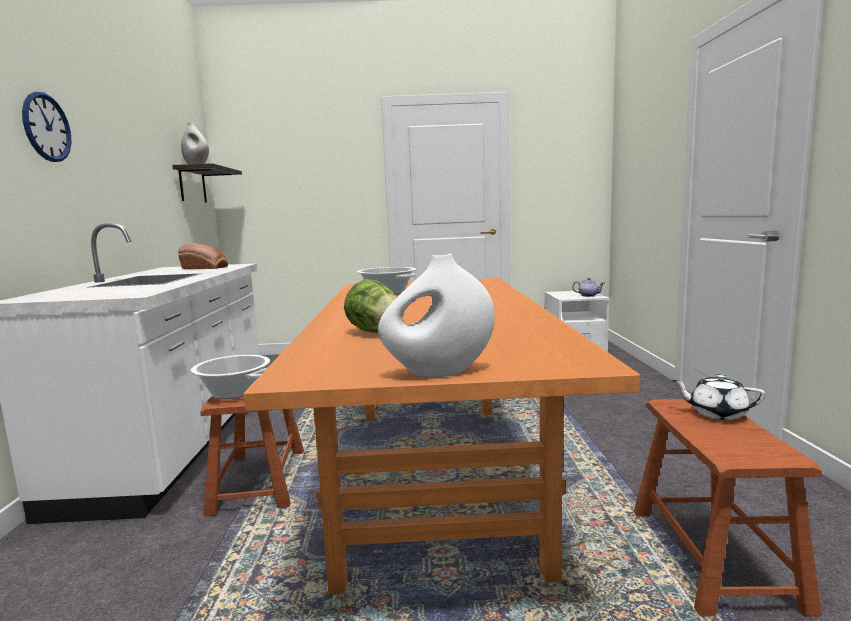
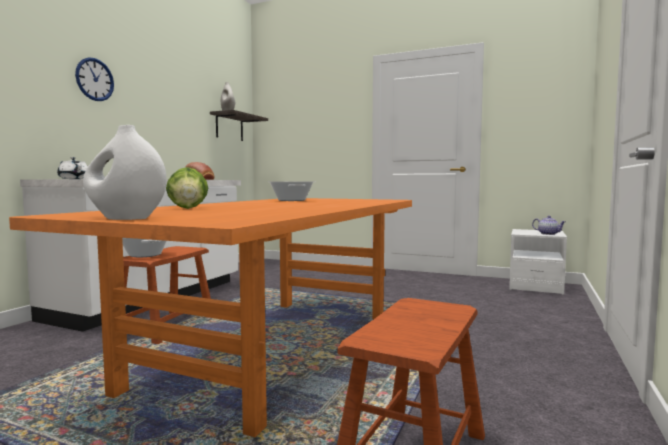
camera: 25 degrees right, 5 degrees down
(716, 413) = (440, 314): white teapot -> white teapot (74, 179)

